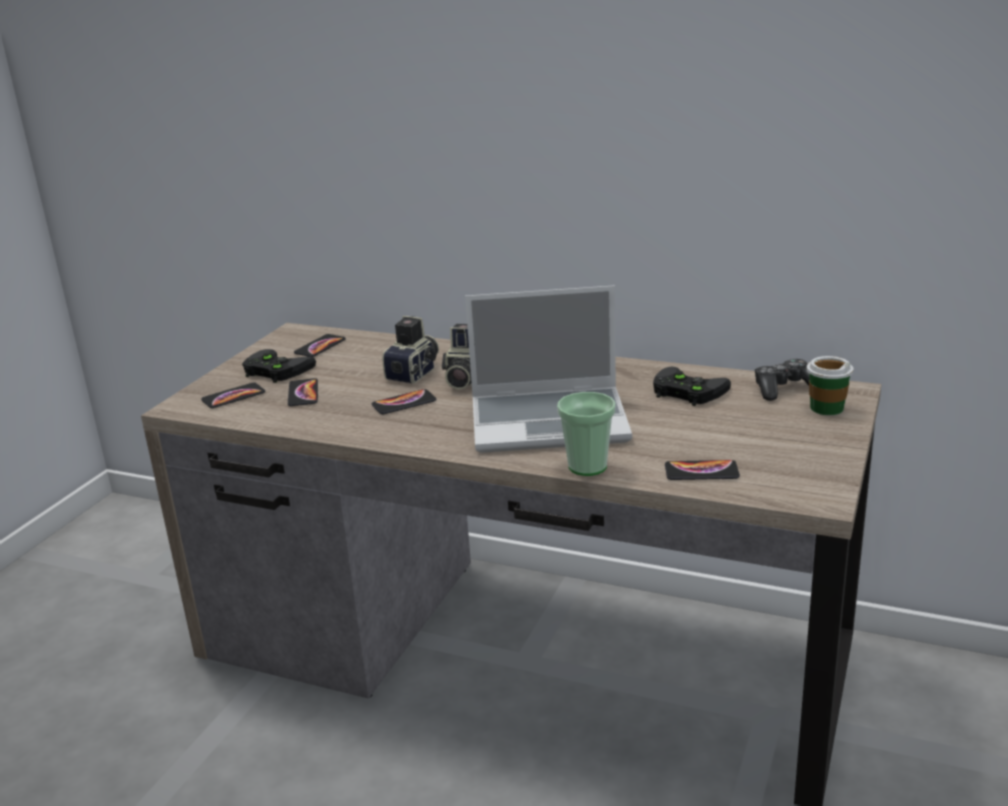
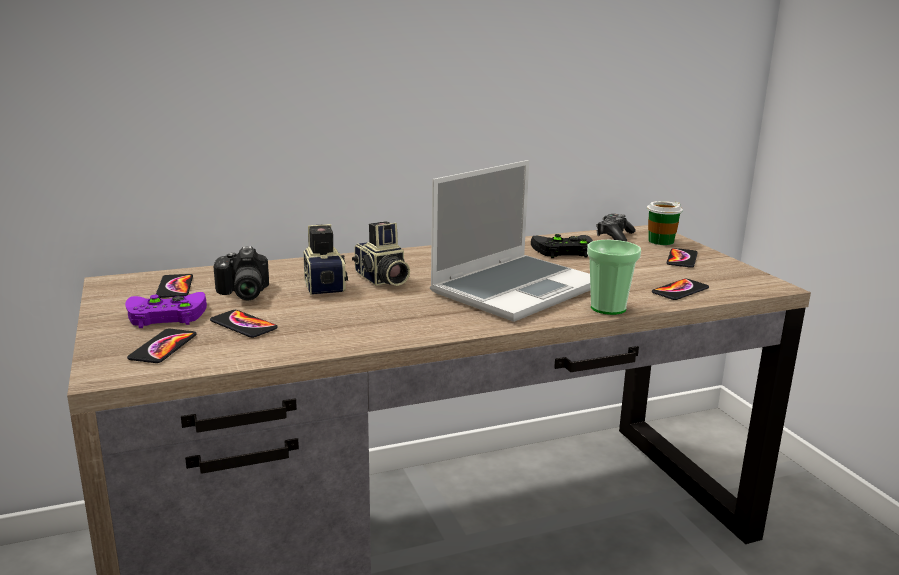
camera: 45 degrees left, 5 degrees down
(274, 370) = (163, 315): black game controller -> purple game controller
(349, 365) = (242, 293): none -> camera
(404, 403) = (366, 307): phone -> phone (682, 259)

